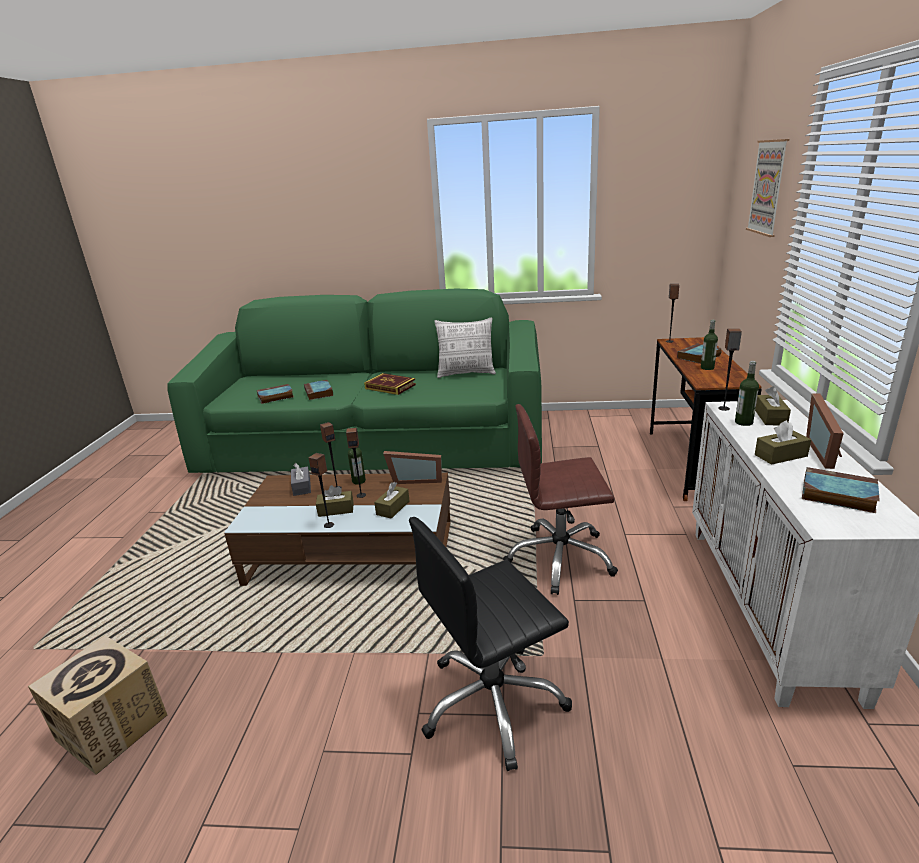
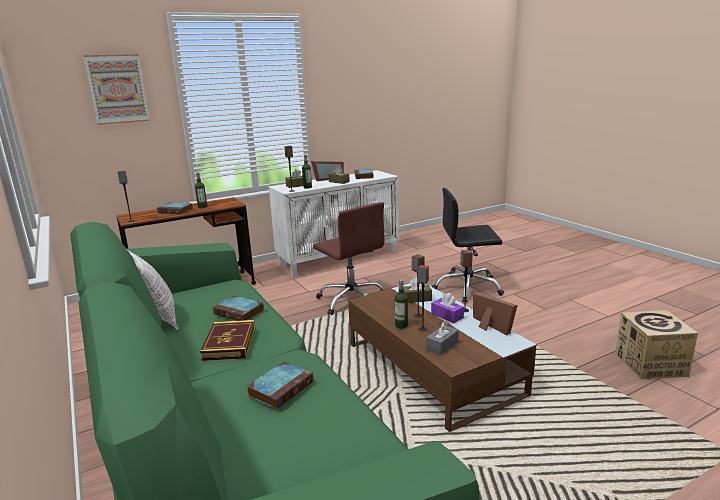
camera: 125 degrees left, 5 degrees down
(275, 397) = (322, 425): book -> book (240, 312)
(336, 510) = (447, 316): brown tissue box -> purple tissue box
(415, 479) = (371, 306): picture frame -> picture frame (489, 327)
(493, 703) = (467, 288): black office chair -> black office chair turned 150 degrees clockwise

